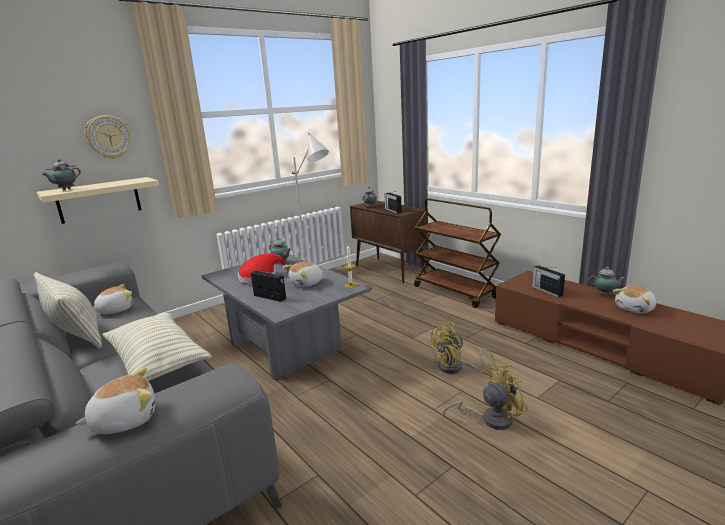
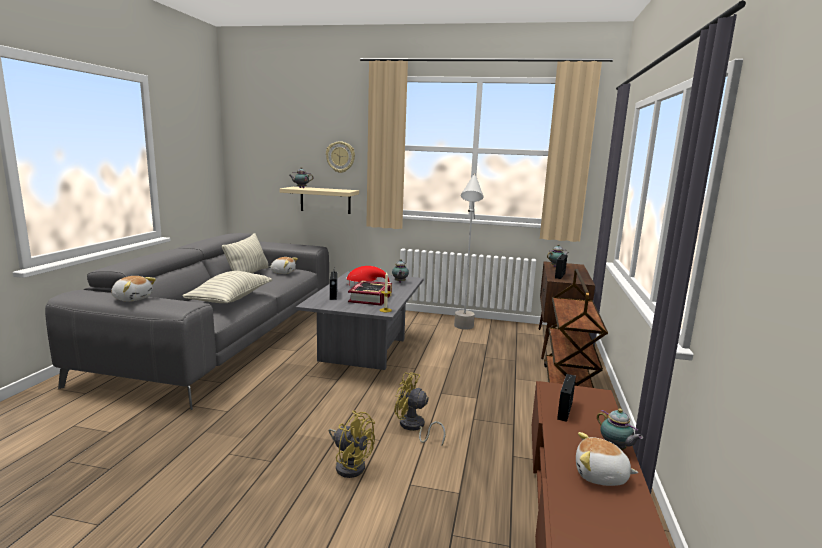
camera: 50 degrees right, 5 degrees down
(307, 283) = (371, 298): plush toy -> book

